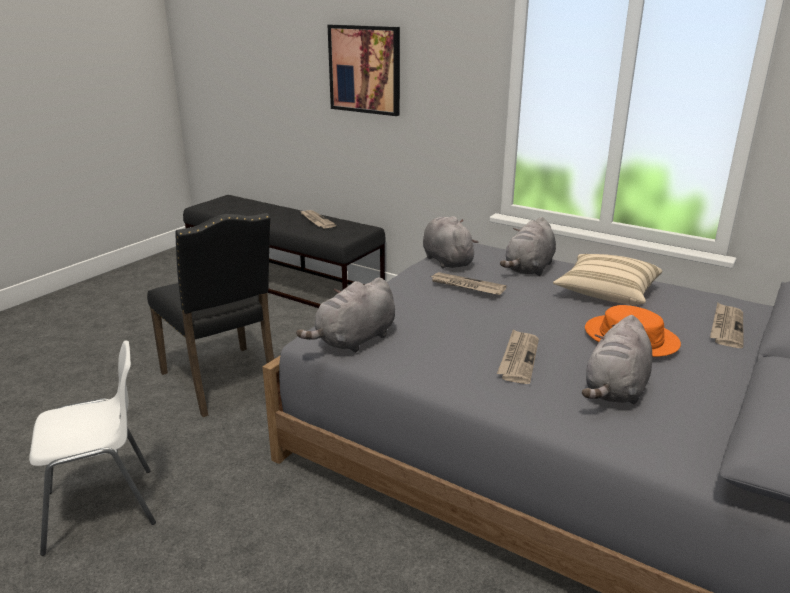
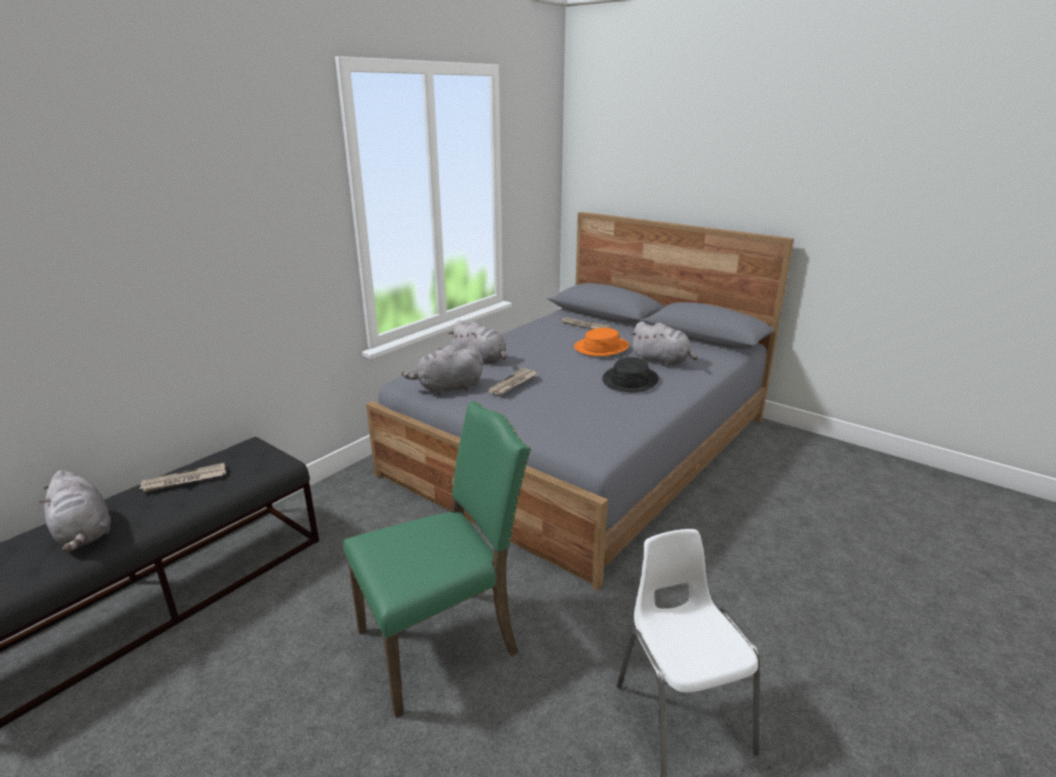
camera: 85 degrees left, 0 degrees up
(223, 382) = (442, 643): black chair -> green chair
(354, 341) = (605, 434): grey plush toy -> grey plush toy (84, 533)
(365, 69) = (179, 252): picture -> none
(518, 358) = (630, 380): newspaper -> black hat
(606, 293) = (533, 344): beige pillow -> none

